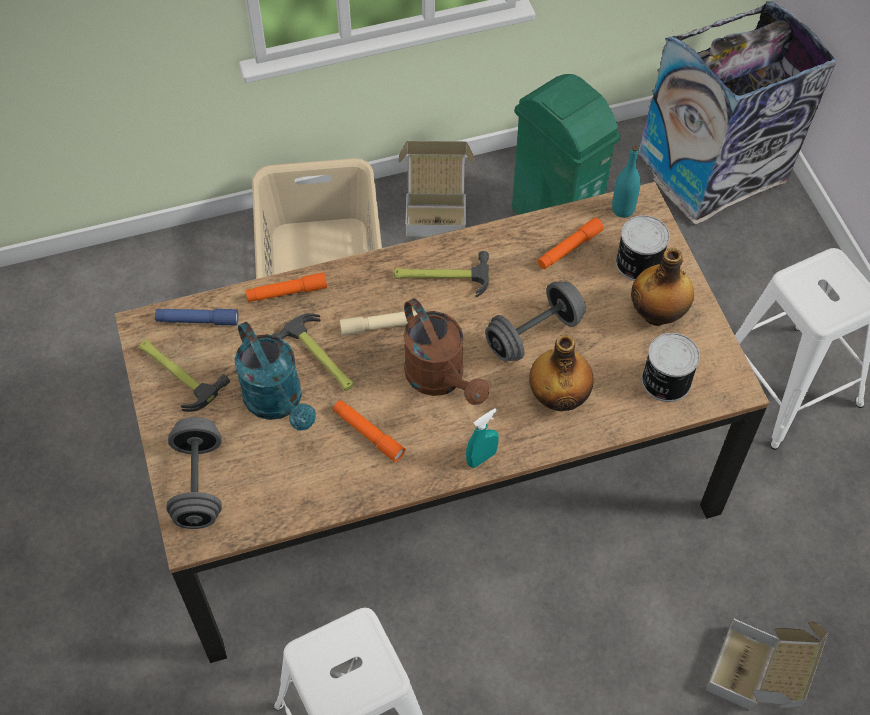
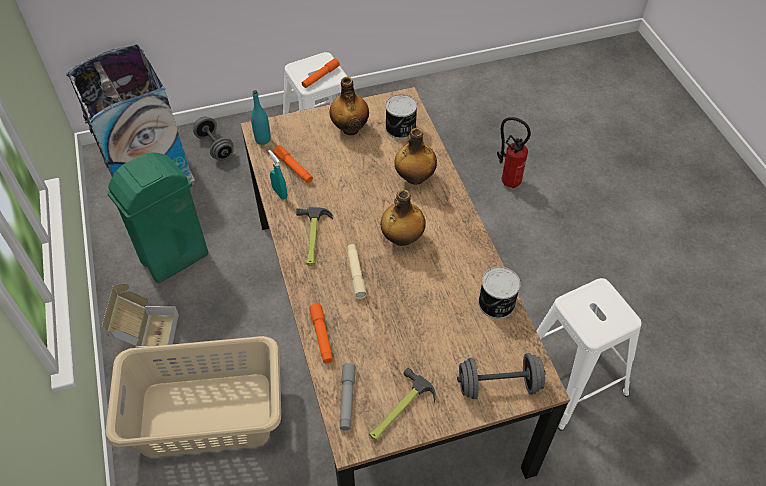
camera: 90 degrees left, 5 degrees down
(197, 320) = (347, 399): blue flashlight -> grey flashlight
(278, 403) = (424, 336): turquoise watering can -> none
(320, 357) = (384, 311): hammer -> none
(368, 434) = (448, 279): orange flashlight -> orange flashlight (320, 77)
(441, 379) = (402, 239): brown watering can -> bottle
(481, 458) = (462, 217): turquoise spray bottle -> turquoise spray bottle (280, 193)
(534, 334) = (365, 189): grey dumbbell -> grey dumbbell (215, 147)
(637, 263) = (309, 135): can -> can (497, 304)
(759, 677) = (508, 180): cardboard box -> fire extinguisher

